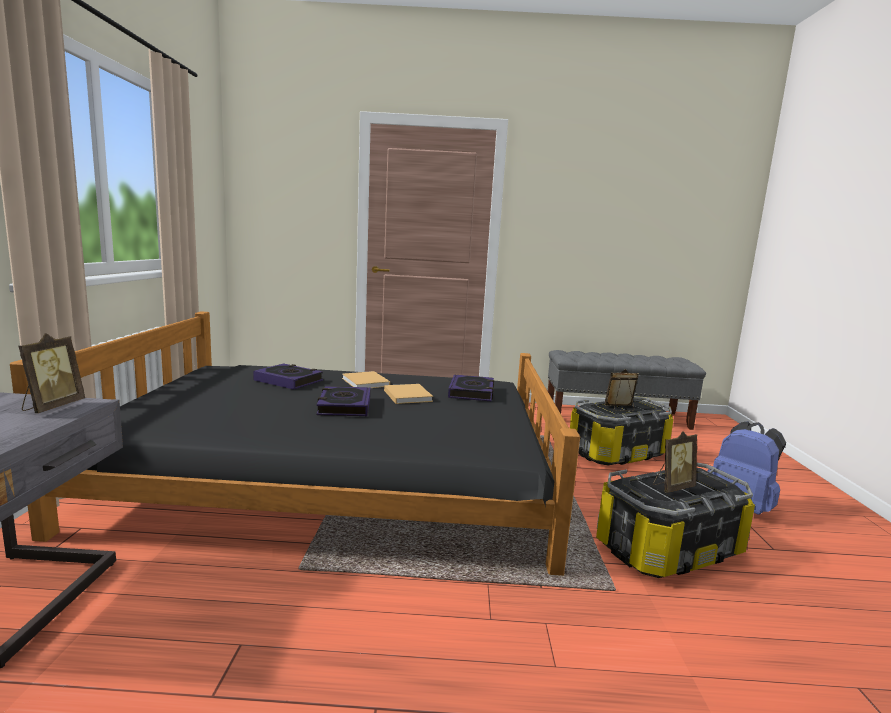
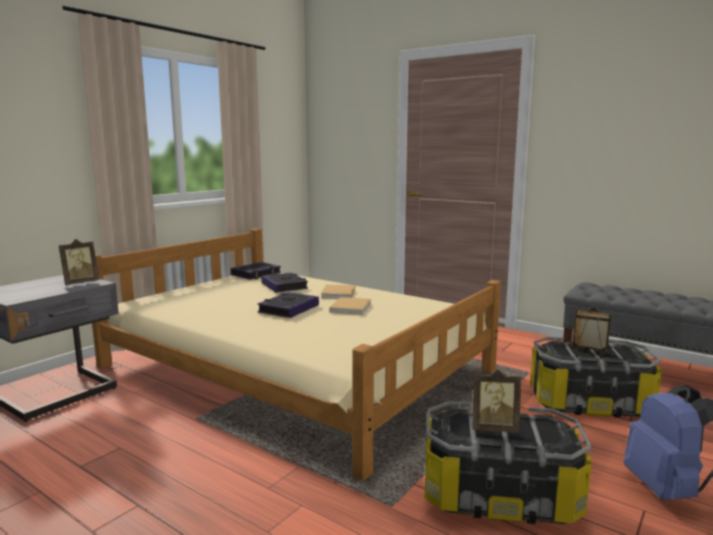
camera: 35 degrees right, 0 degrees up
(339, 477) = (296, 368): black bed -> beige bed
(471, 392) = (412, 312): book -> book (256, 274)

